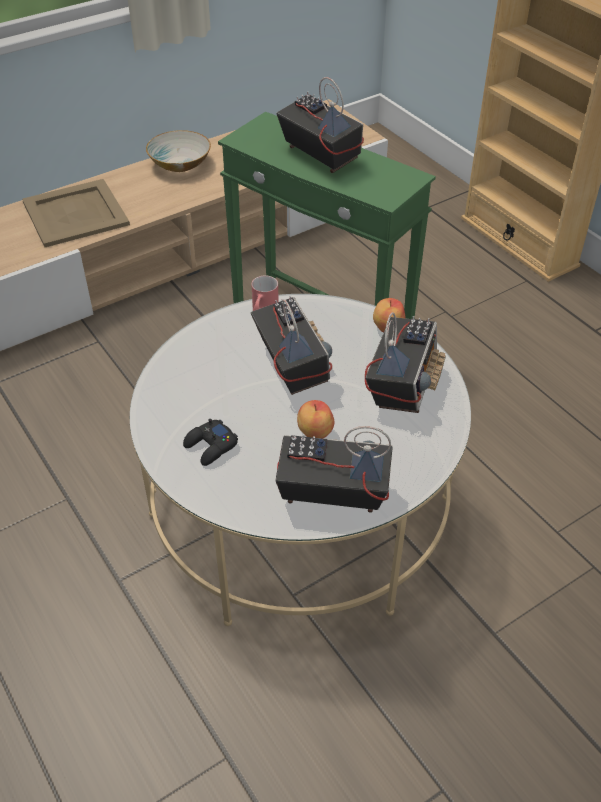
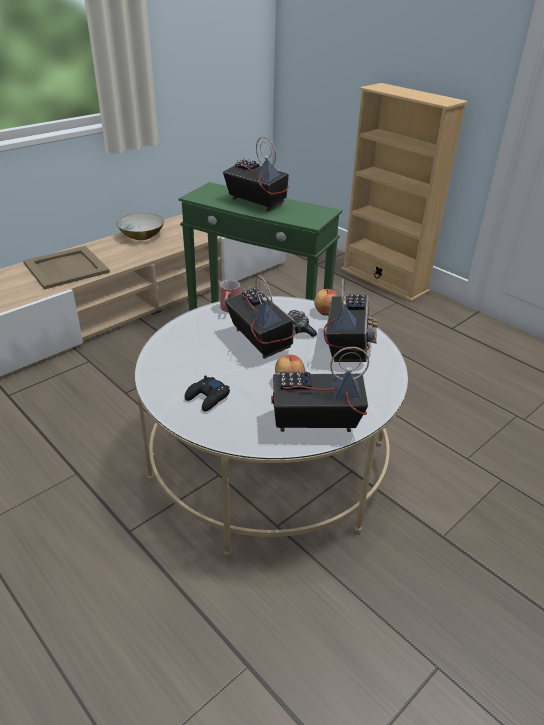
camera: 10 degrees left, 10 degrees down
(348, 351) = (300, 328): none -> game controller

